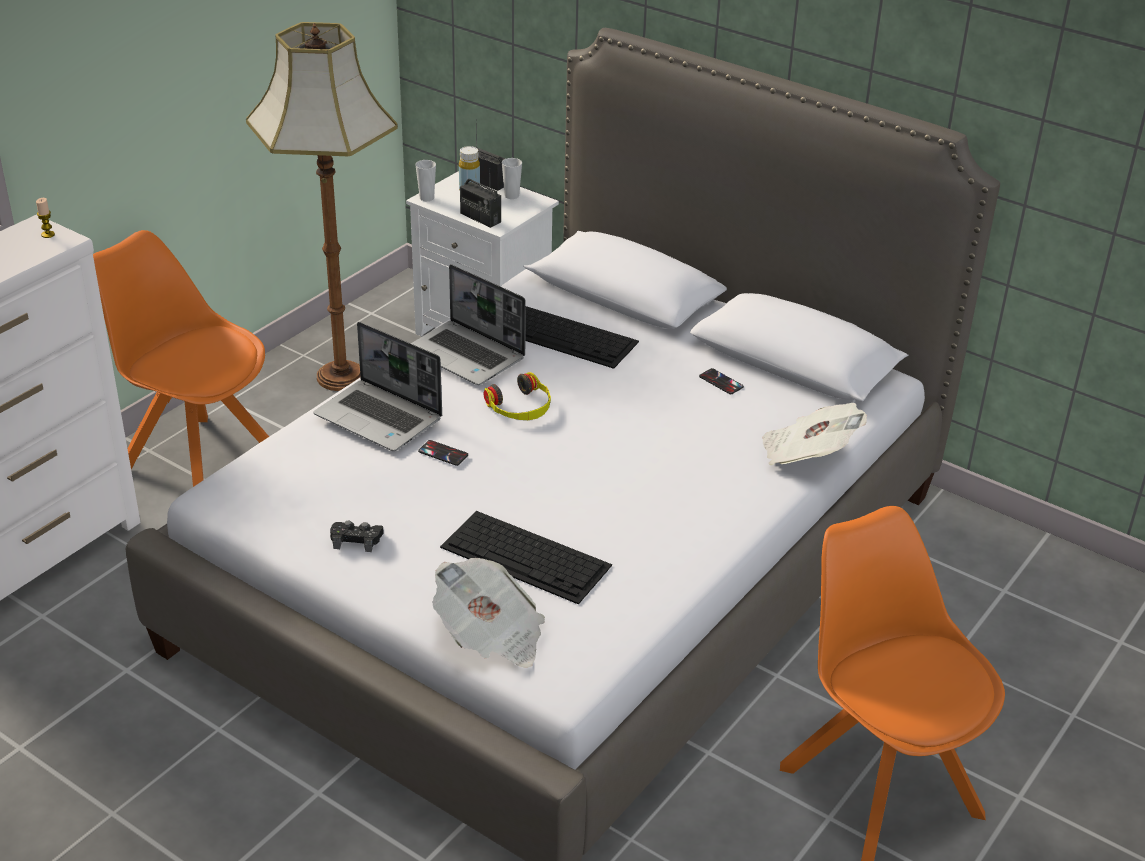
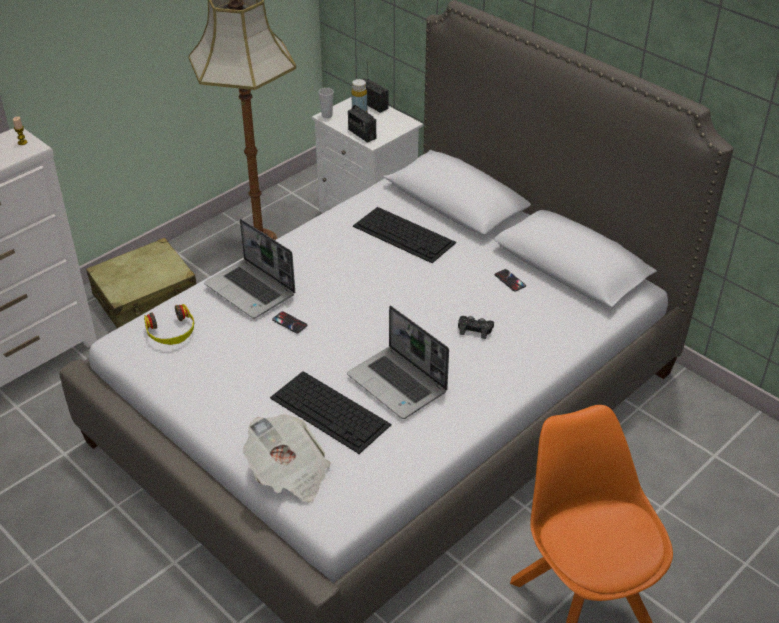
camera: 10 degrees right, 5 degrees up
(198, 462) = (146, 299): orange chair -> beige suitcase
(356, 540) = (211, 386): black game controller -> black game controller (475, 329)
(467, 355) = (327, 244): laptop -> laptop (398, 384)
(511, 196) = (389, 117): cup -> none
(520, 407) = (355, 290): headphones -> headphones (171, 332)
(807, 455) = (561, 347): newspaper -> none

